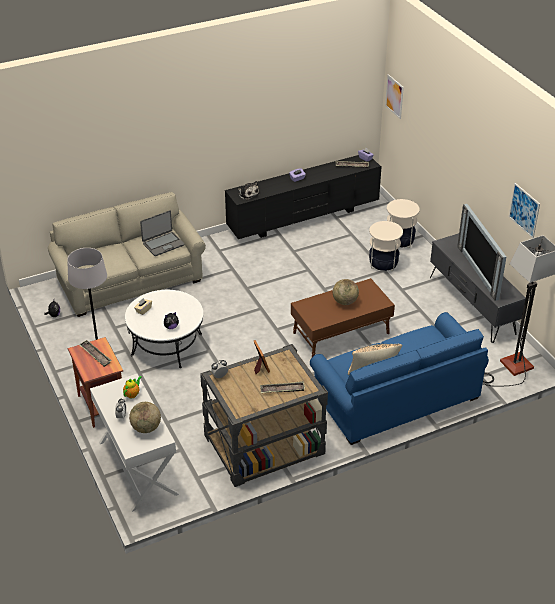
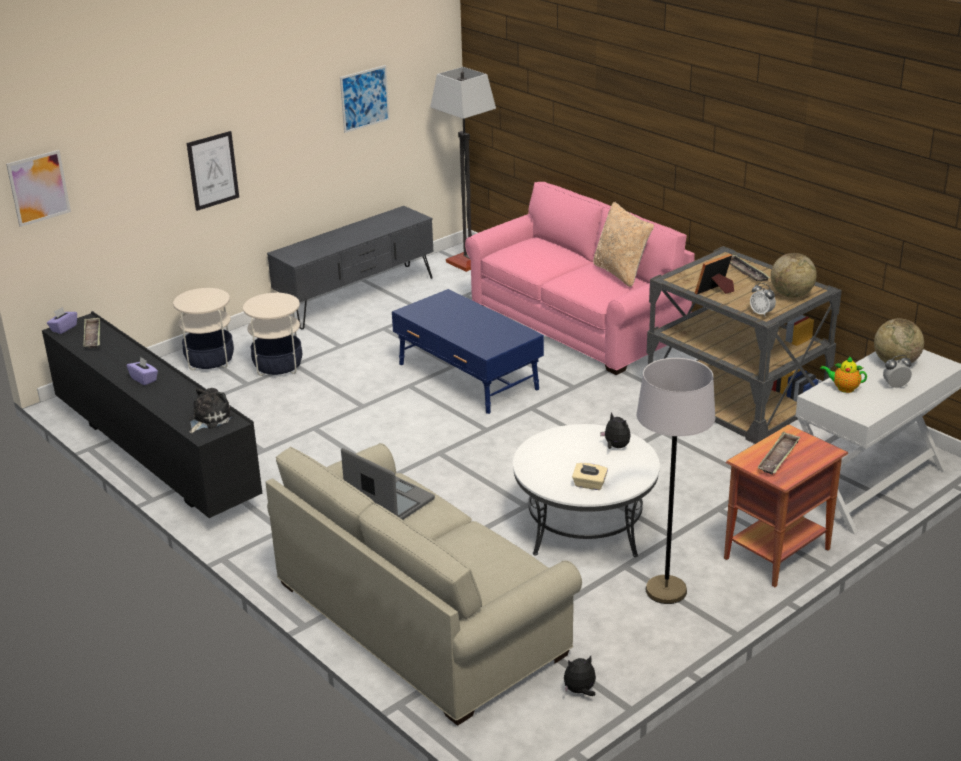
camera: 105 degrees left, 10 degrees down
(340, 333) = (468, 377): brown coffee table -> blue coffee table
(345, 302) = (461, 321): globe -> globe (791, 295)
(396, 397) = (578, 323): blue sofa -> pink sofa
(450, 163) = (213, 170): none -> picture
(480, 271) = (358, 232): television -> none

